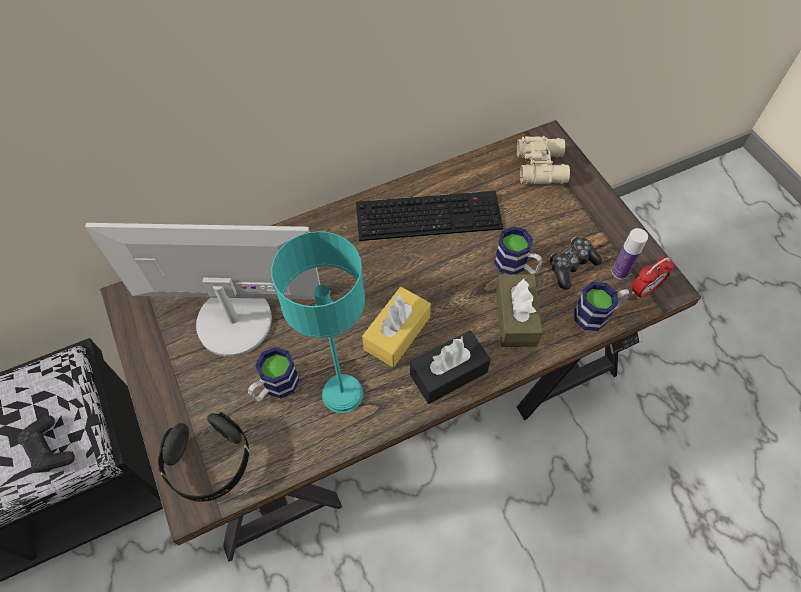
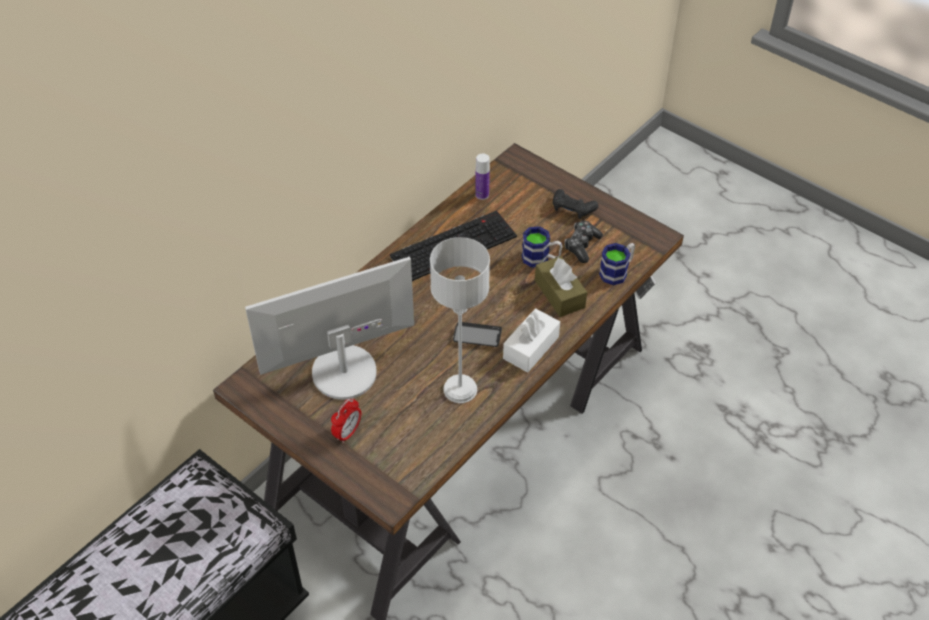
camera: 25 degrees left, 10 degrees down
(49, 448) = (226, 534): black game controller -> black game controller (572, 209)
(209, 463) = (387, 470): black headphones -> none
(275, 387) = (405, 404): mug -> none
(342, 393) = (459, 389): turquoise table lamp -> grey table lamp
(397, 333) = (477, 335): yellow tissue box -> phone
(448, 373) = (531, 348): black tissue box -> white tissue box
(542, 166) = (522, 181): beige binoculars -> none
(620, 272) = (619, 237): bottle -> bottle (482, 195)
(644, 290) = (642, 244): alarm clock -> alarm clock (347, 433)

